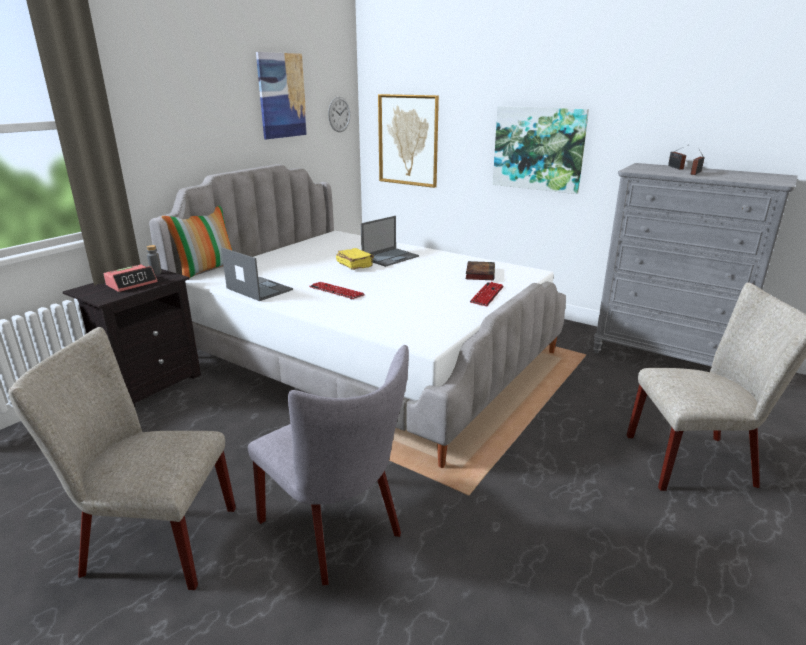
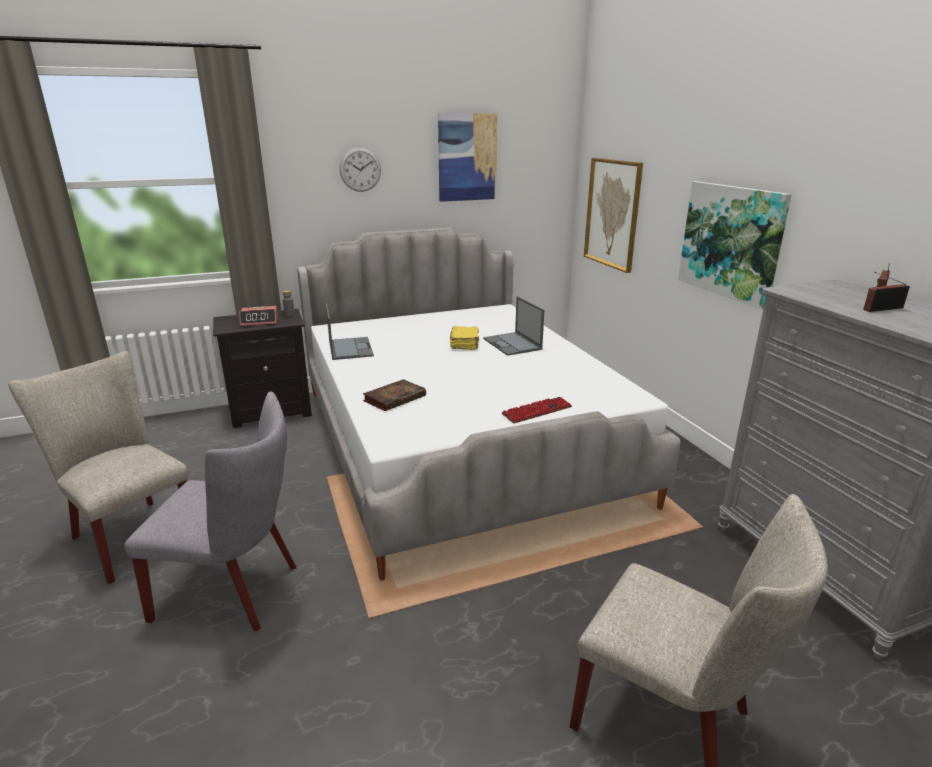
camera: 35 degrees right, 0 degrees up
(207, 270) = (343, 321): pillow -> none
(336, 292) = (404, 367): keyboard -> none
(336, 531) = (236, 591): grey chair -> grey chair turned 75 degrees counterclockwise
(339, 114) = (546, 178): wall clock -> wall clock (360, 169)
(390, 257) = (512, 344): laptop -> laptop turned 75 degrees clockwise
(479, 273) = (574, 384): book -> book (395, 398)

